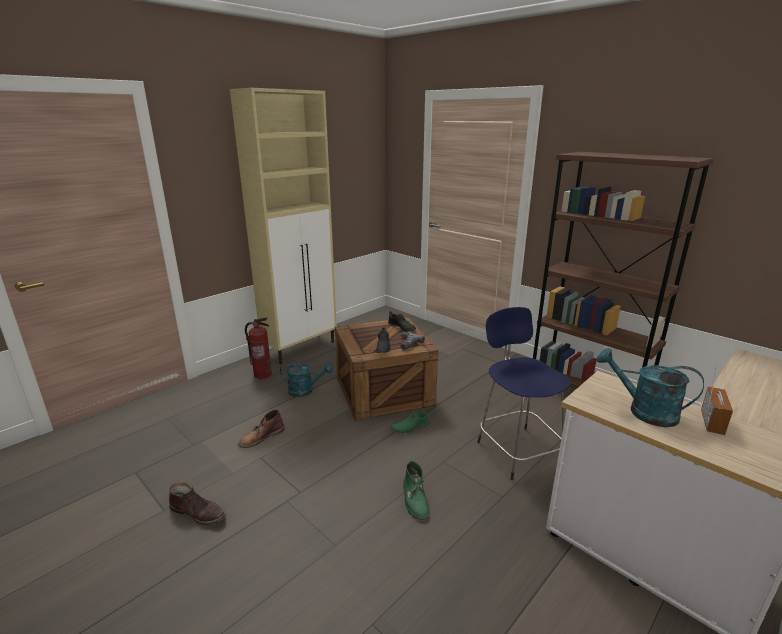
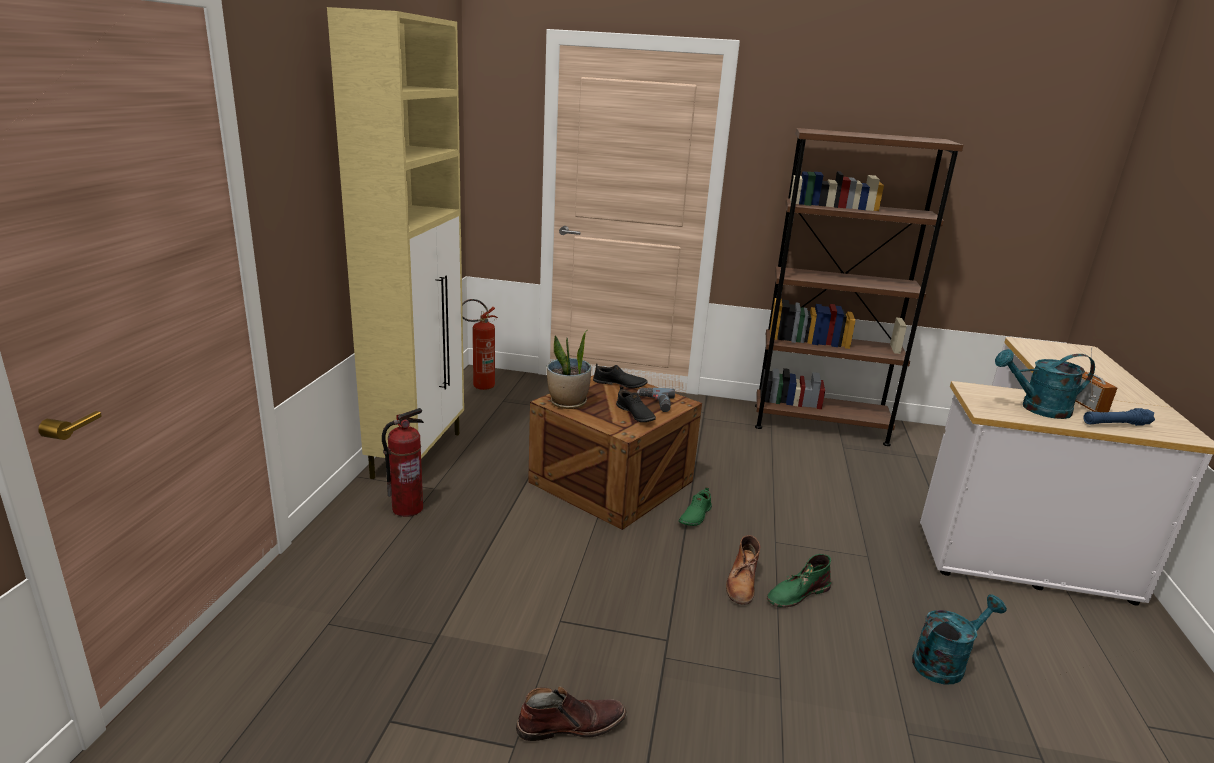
camera: 35 degrees left, 0 degrees up
(261, 437) = (525, 594): brown boot -> brown boot (742, 582)
(305, 391) = (505, 512): turquoise watering can -> turquoise watering can (945, 662)
(353, 332) = (568, 403): none -> potted plant
(376, 319) = (479, 387): none -> fire extinguisher
(415, 499) = (797, 593): green boot -> green boot turned 105 degrees clockwise
(517, 450) = (827, 504): blue stool -> none
(714, 447) = (1115, 424): none -> blue flashlight

